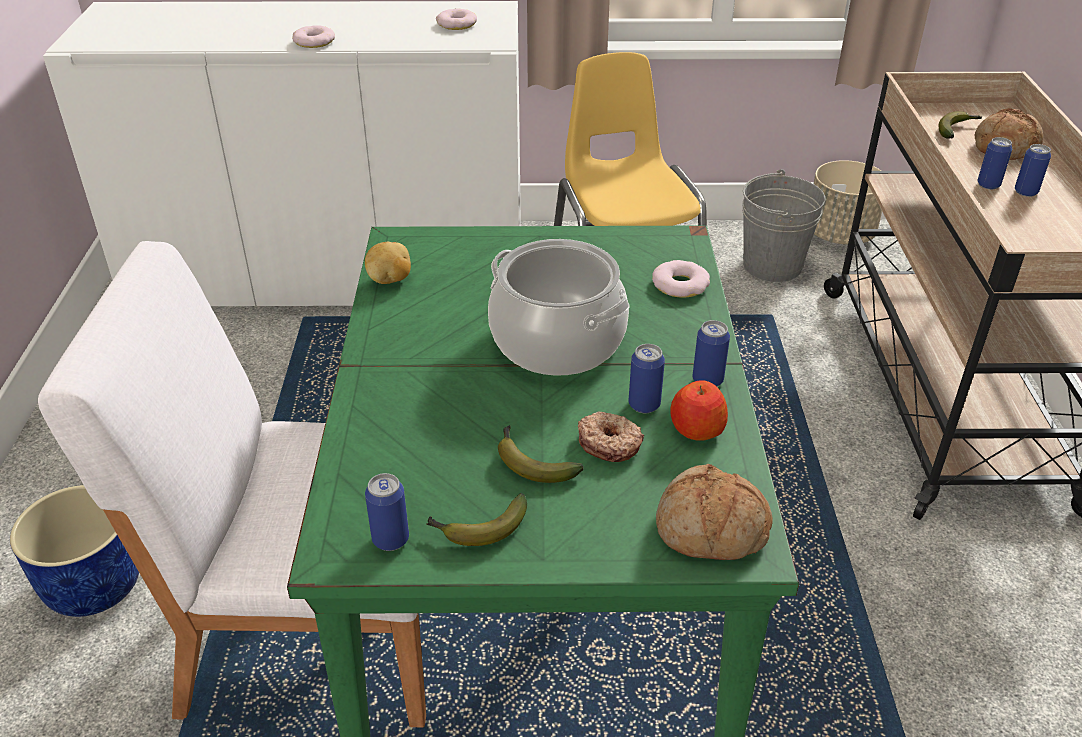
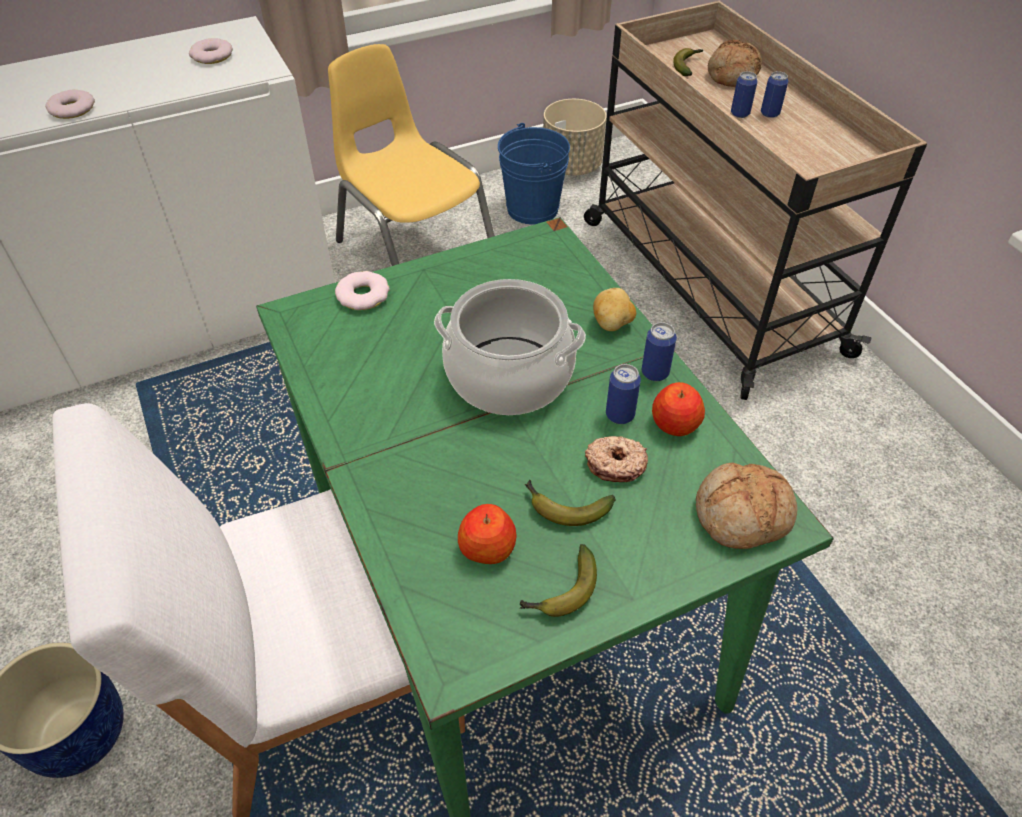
camera: 25 degrees left, 10 degrees up
(390, 280) = (314, 360): potato -> potato (612, 324)
(390, 539) = (493, 634): can -> none
(436, 470) = (487, 547): none -> apple
(680, 284) = (576, 284): donut -> donut (363, 295)
(772, 265) = (532, 209): grey bucket -> blue bucket

